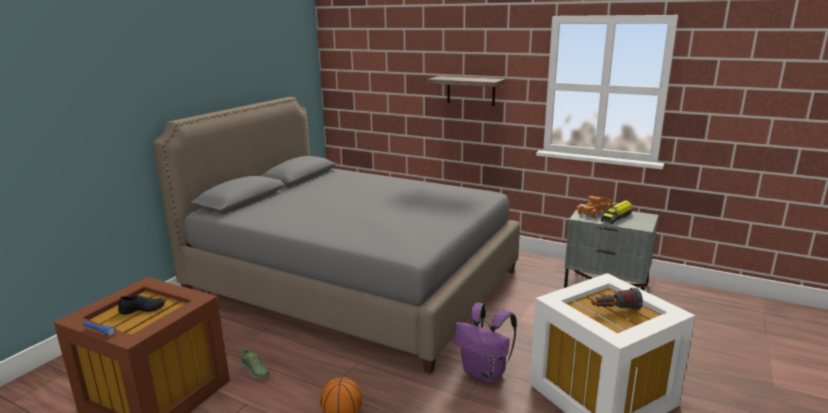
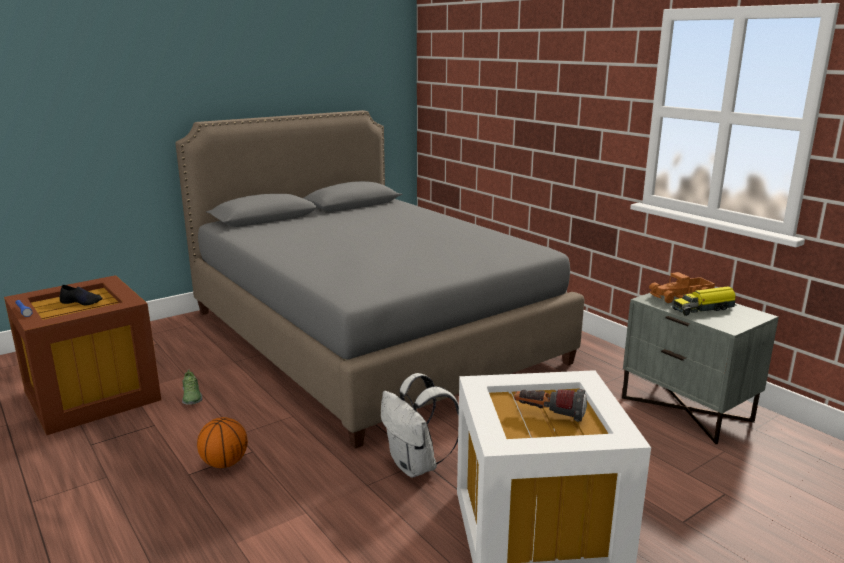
camera: 25 degrees right, 0 degrees up
(470, 91) = (563, 114): shelf -> none
(485, 373) = (416, 466): purple backpack -> white backpack

